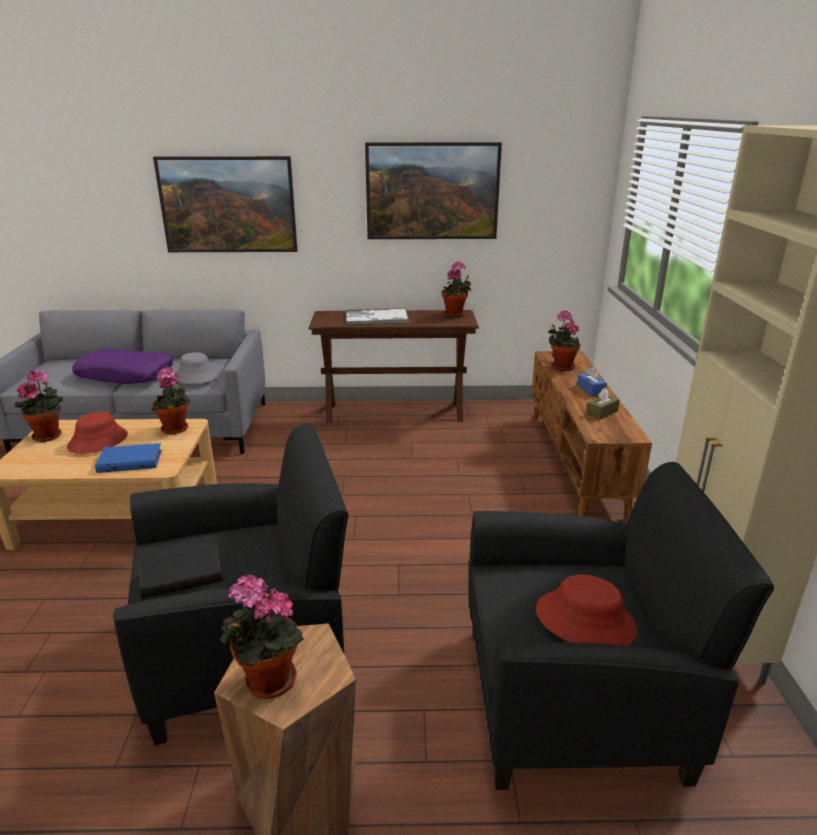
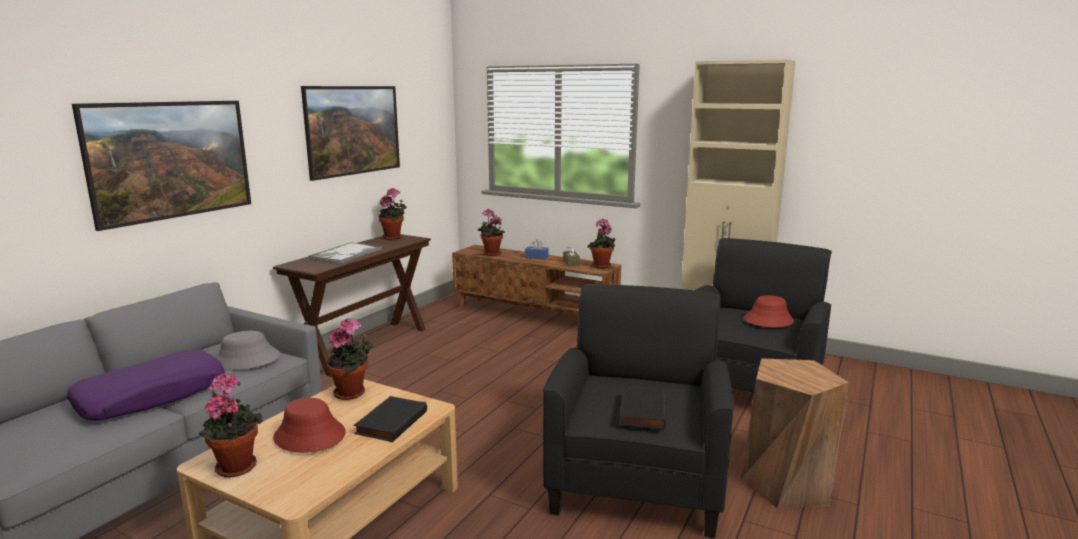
camera: 60 degrees left, 10 degrees down
(131, 460) = (390, 422): blue book -> black book
(266, 682) = (809, 380): potted plant -> potted plant (601, 266)

